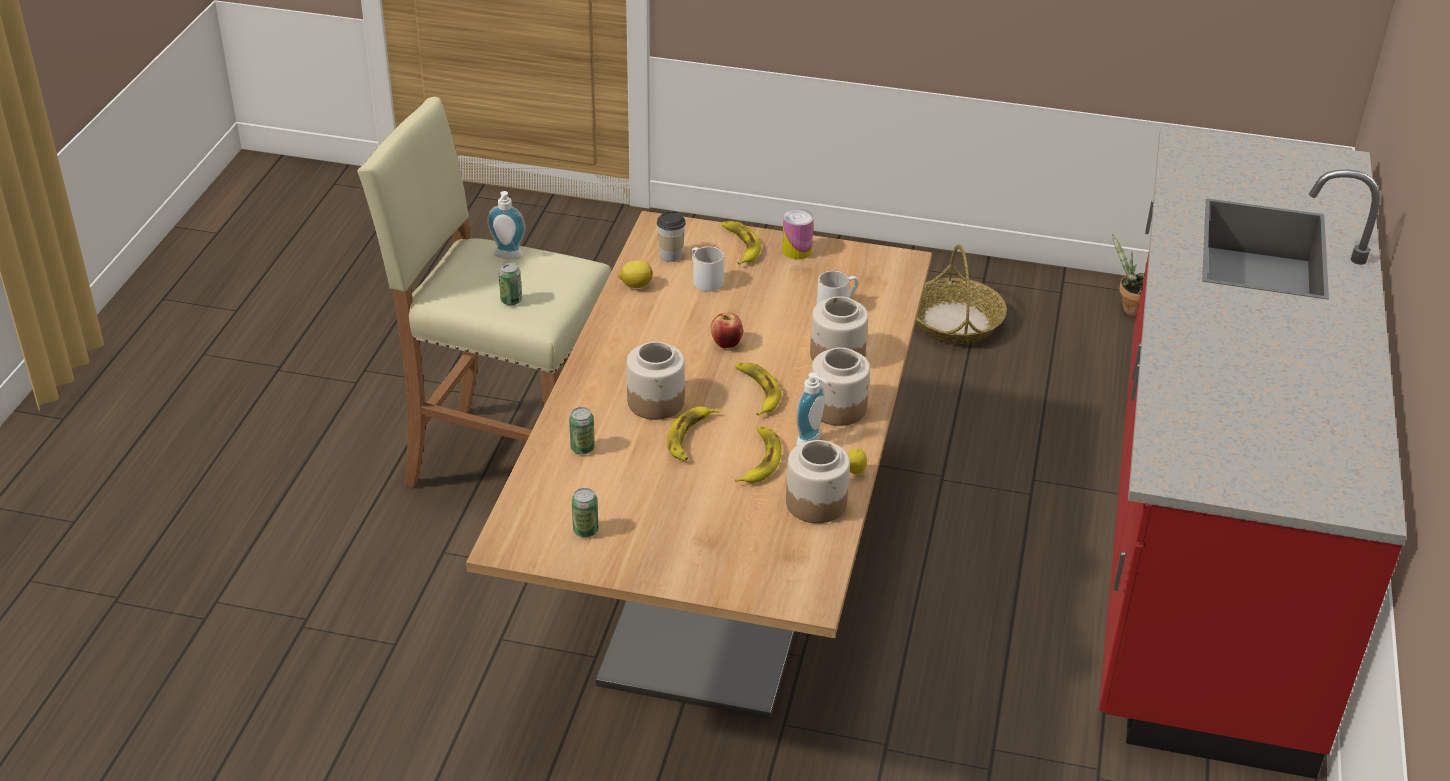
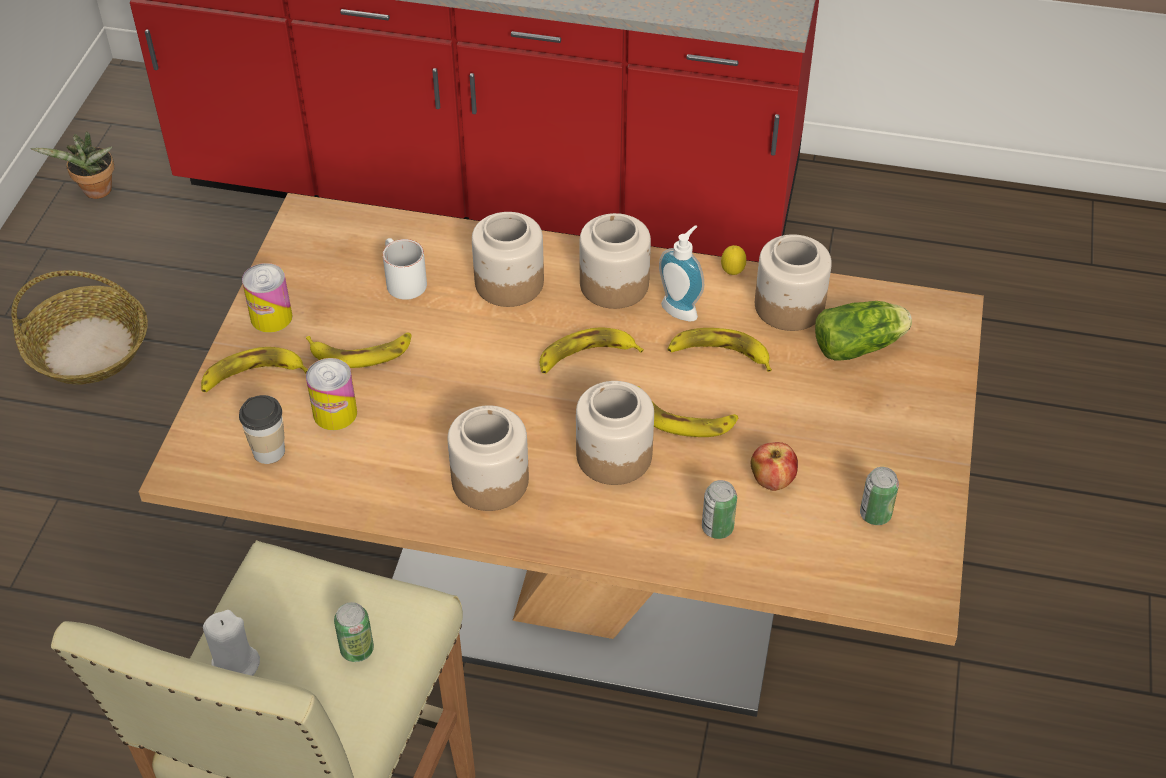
camera: 90 degrees left, 10 degrees up
(507, 257) = (234, 666): soap dispenser -> white candle
(635, 285) = (342, 489): lemon -> none
(637, 346) = (490, 480): none -> jar
(703, 280) = (335, 413): white mug -> can
(726, 344) = (485, 387): apple -> apple (772, 481)
(762, 289) = (361, 352): none -> banana
(769, 541) = (861, 345): none -> lettuce

